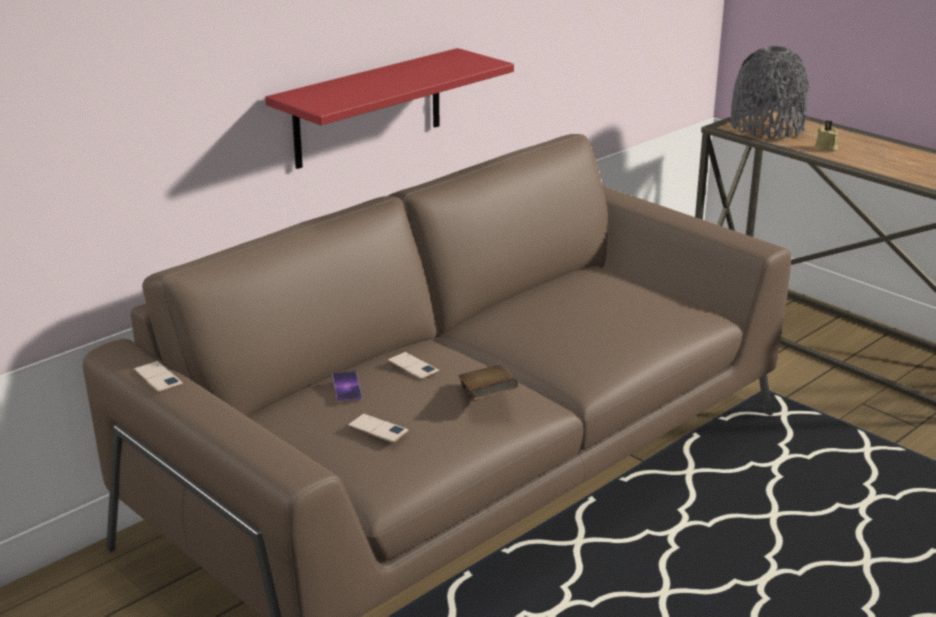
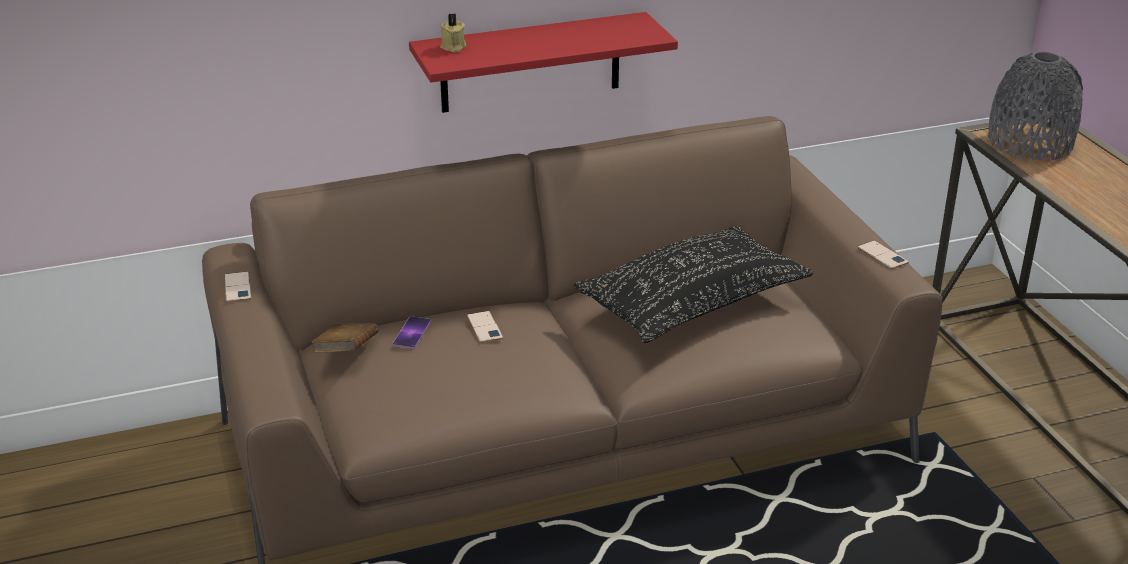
camera: 25 degrees right, 5 degrees up
(378, 429) = (404, 381): phone -> phone (882, 255)
(487, 398) = (524, 376): brown book -> brown book (346, 352)
(578, 307) = (692, 303): none -> black pillow
(826, 148) = (1073, 182): beige candle -> beige candle (453, 47)

